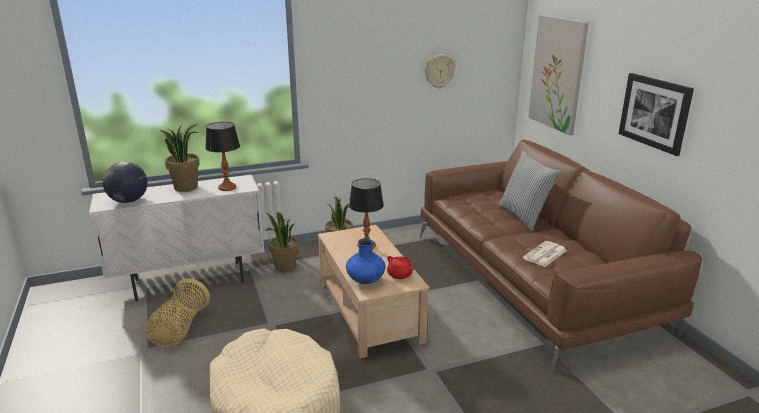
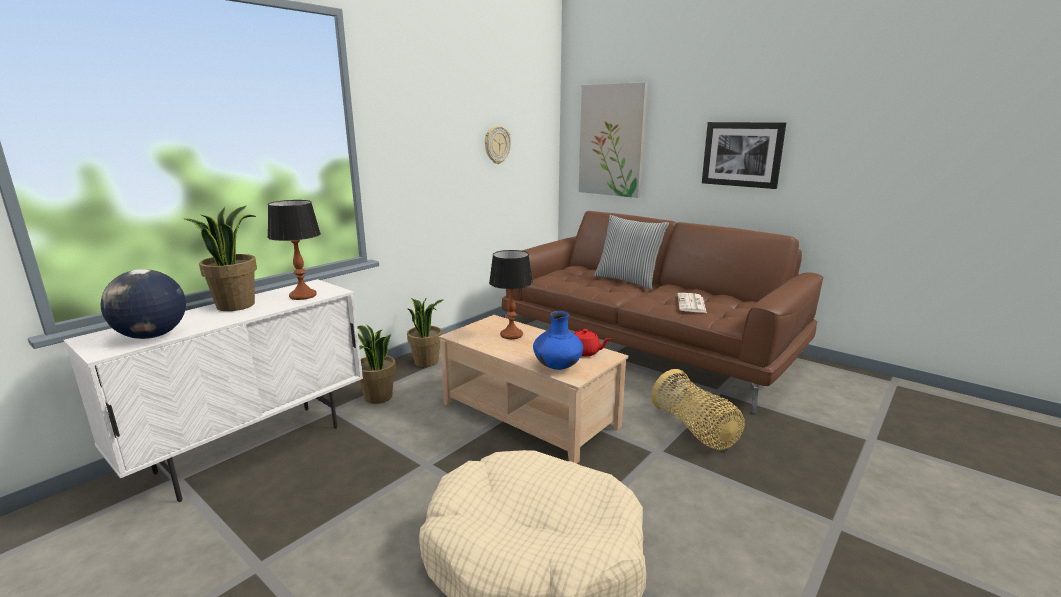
camera: 30 degrees left, 5 degrees down
(180, 329) = (295, 516): basket -> basket (695, 430)

